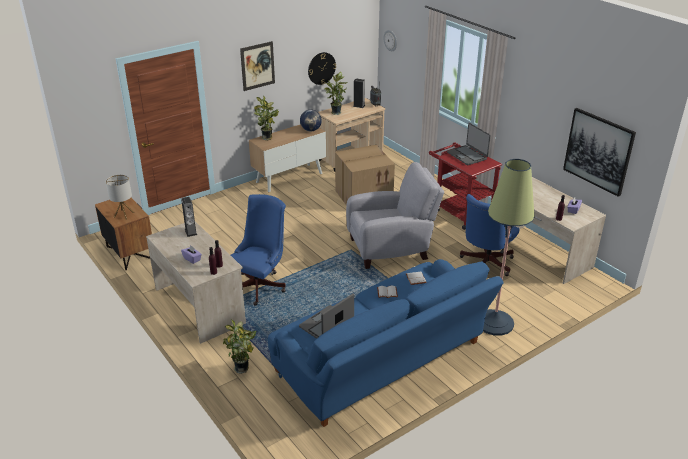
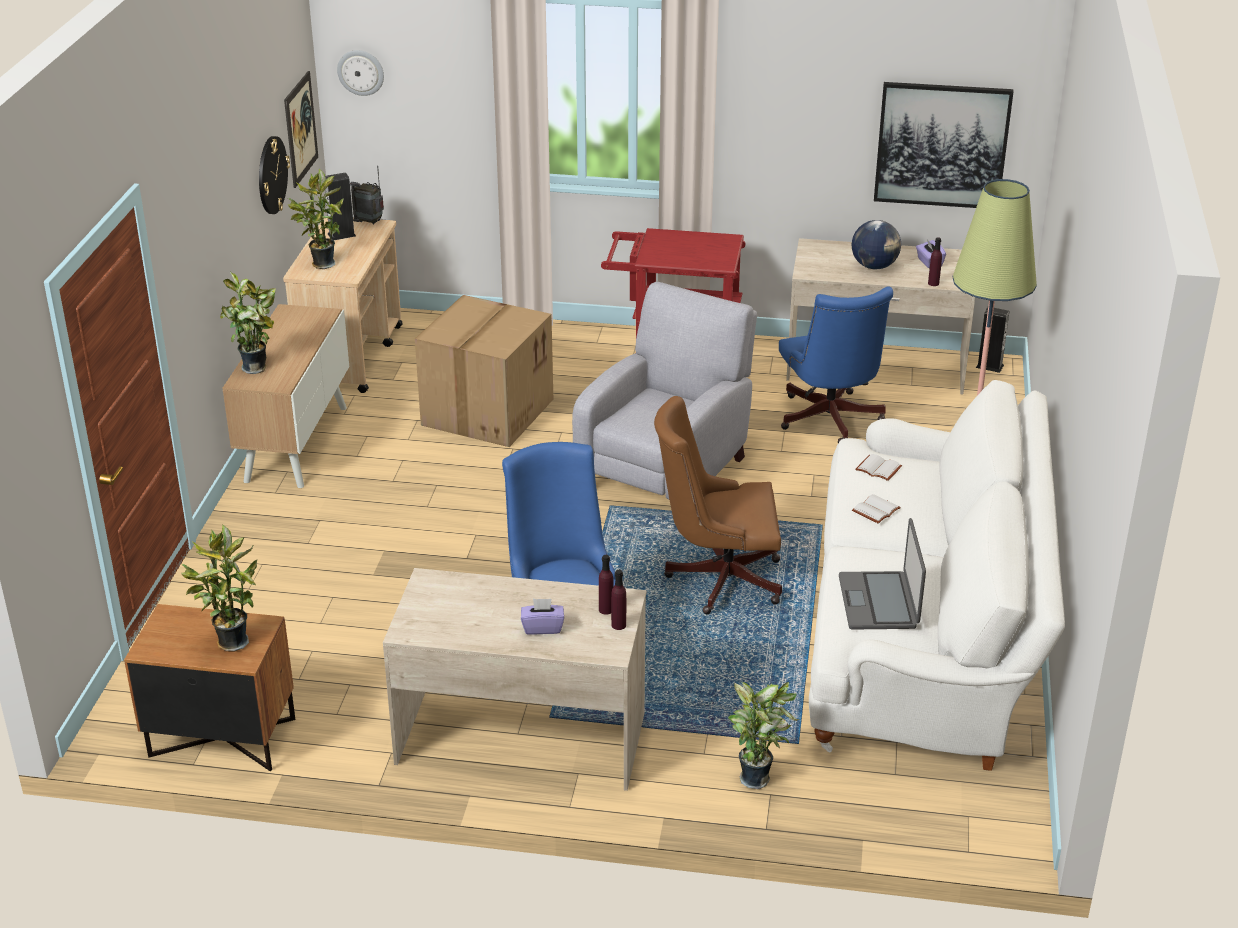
camera: 45 degrees left, 0 degrees up
(124, 214) = (230, 641): table lamp -> potted plant
(191, 232) = (452, 589): speaker -> speaker (989, 366)
(257, 66) = (207, 207): picture -> picture (300, 129)
(311, 130) = (312, 318): globe -> globe (874, 266)
(345, 295) = (718, 578): none -> brown office chair
(383, 362) = (923, 636): blue sofa -> white sofa
(467, 155) = (677, 244): laptop -> none

